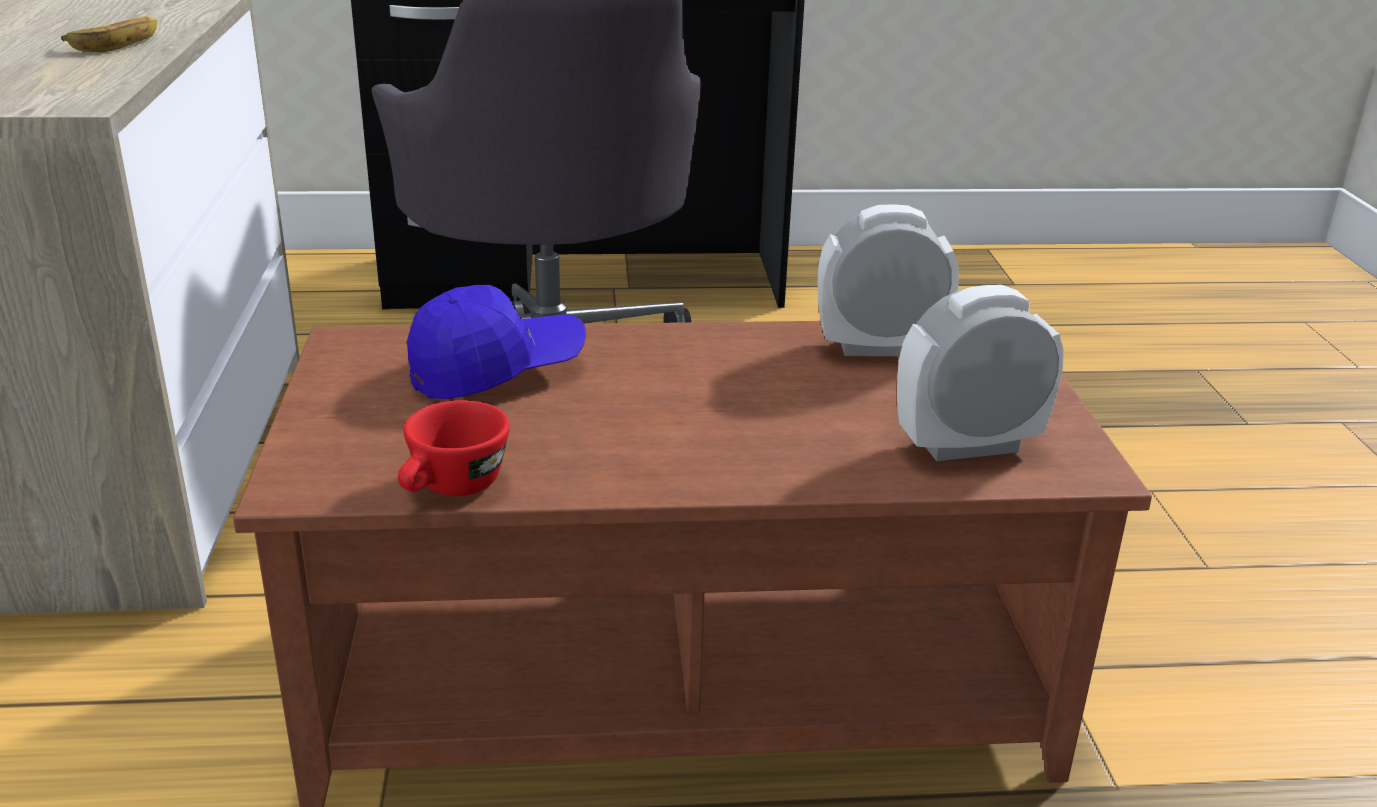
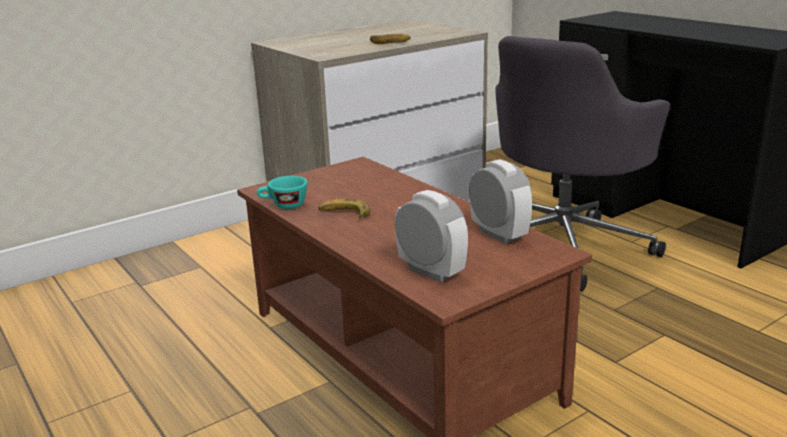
camera: 60 degrees right, 5 degrees down
(452, 489) = (283, 206): red cup -> turquoise cup
(496, 371) = (370, 186): blue cap -> none
(603, 439) = (344, 214): none -> banana

